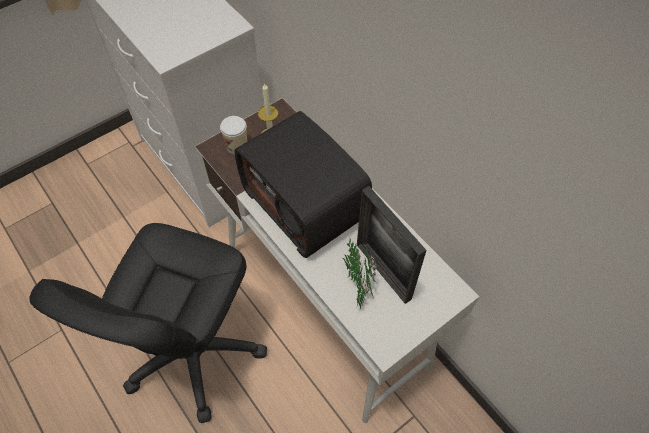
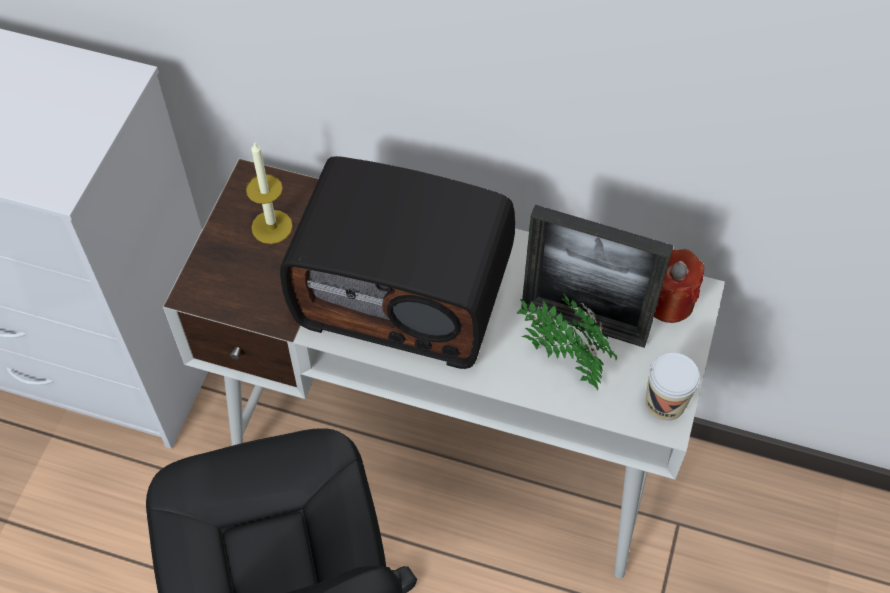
camera: 35 degrees left, 0 degrees up
(237, 146) = (231, 269): cup -> cup (665, 403)
(438, 288) = (668, 301): none -> red candle

